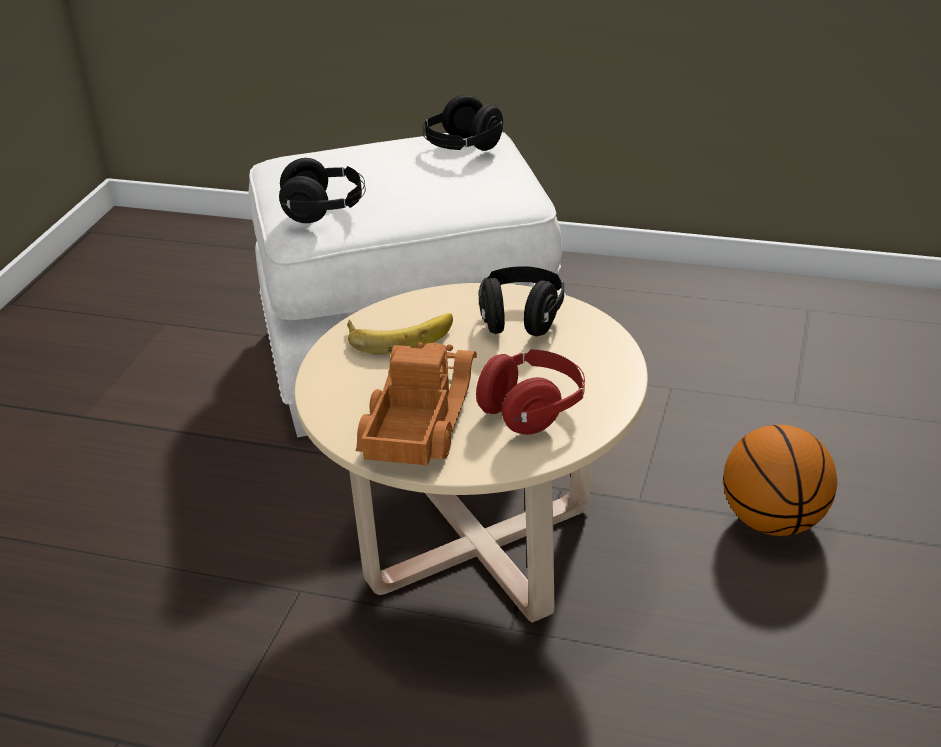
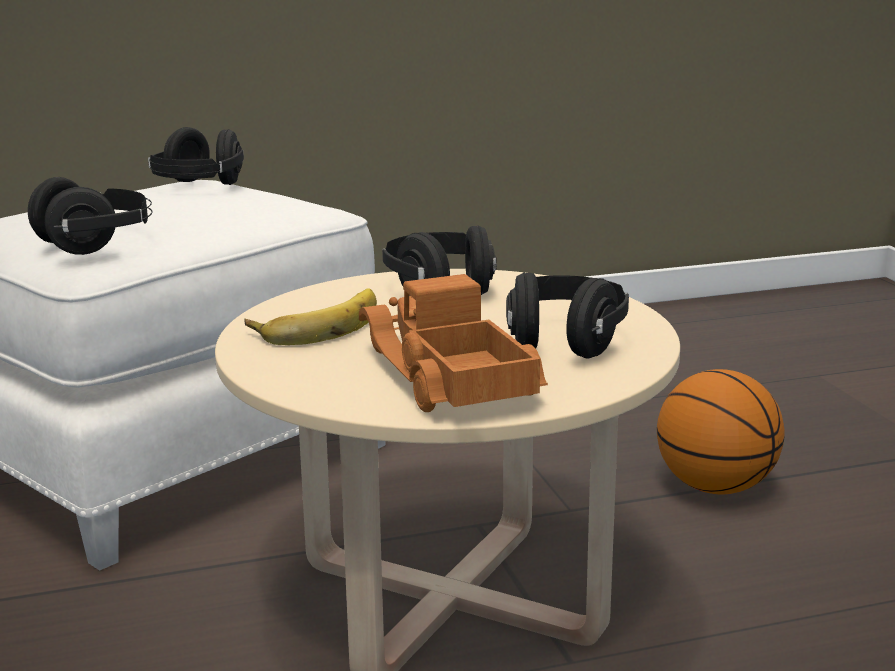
camera: 35 degrees left, 15 degrees down
(532, 410) = (564, 343): red headphones -> black headphones

